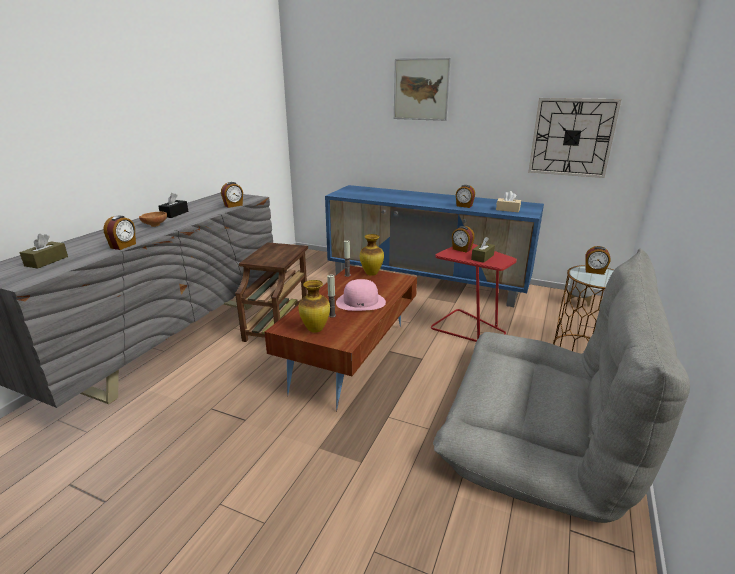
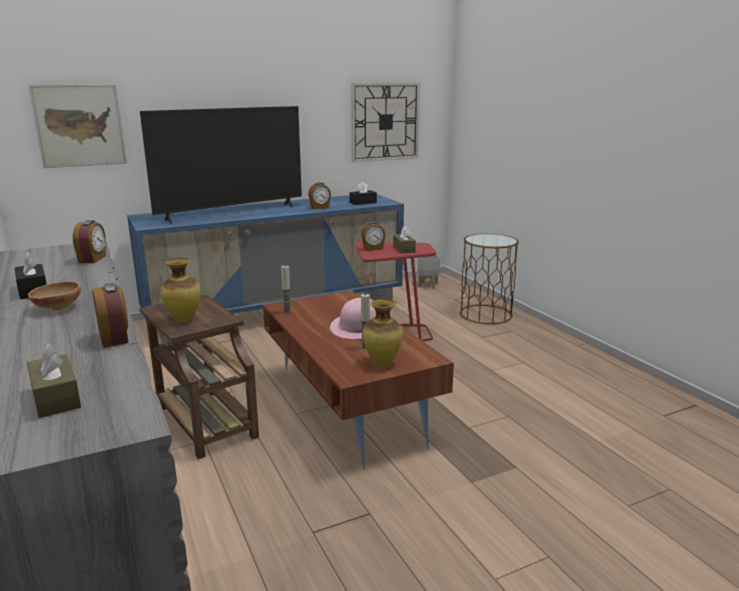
camera: 50 degrees left, 5 degrees down
(372, 274) = (307, 302): vase -> vase (184, 320)
(399, 196) = (232, 213): none -> television
(421, 89) = (218, 75): picture -> picture (79, 126)
(507, 209) = (363, 202): beige tissue box -> black tissue box
(539, 423) = (551, 371): grey sofa -> none
(594, 271) = (483, 237): alarm clock -> none

